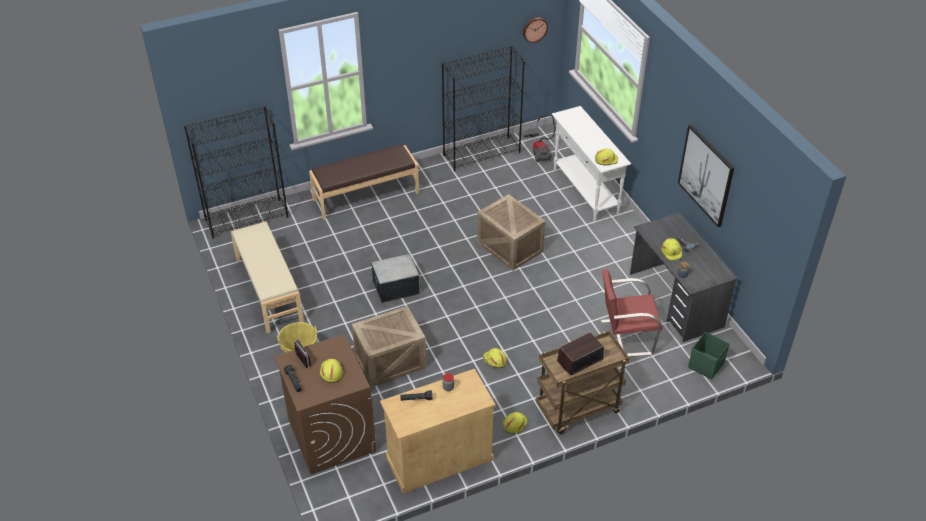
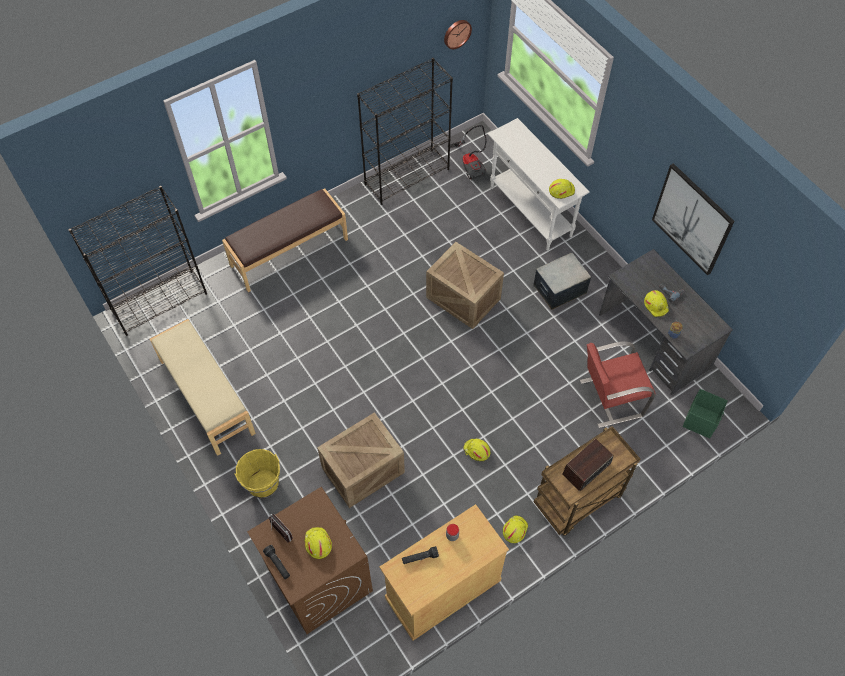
camera: 10 degrees left, 15 degrees up
(396, 287) = (348, 371): storage box -> storage box (559, 289)

